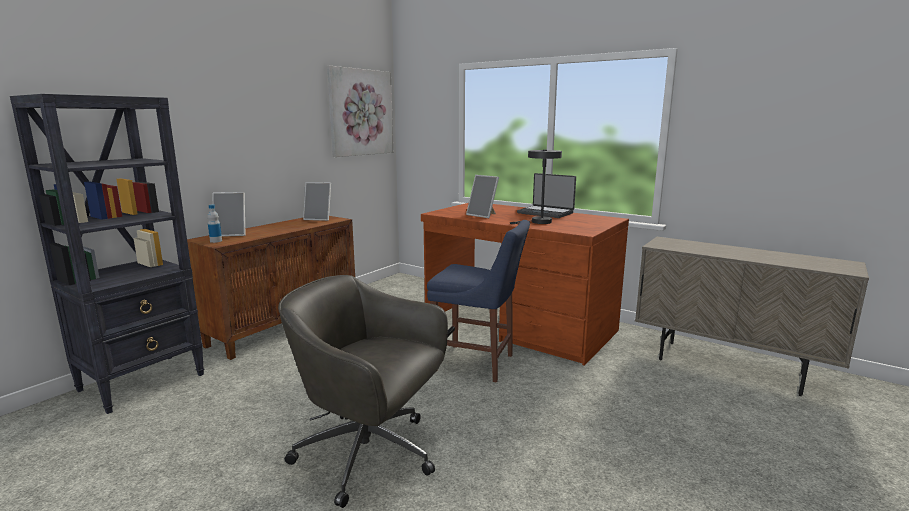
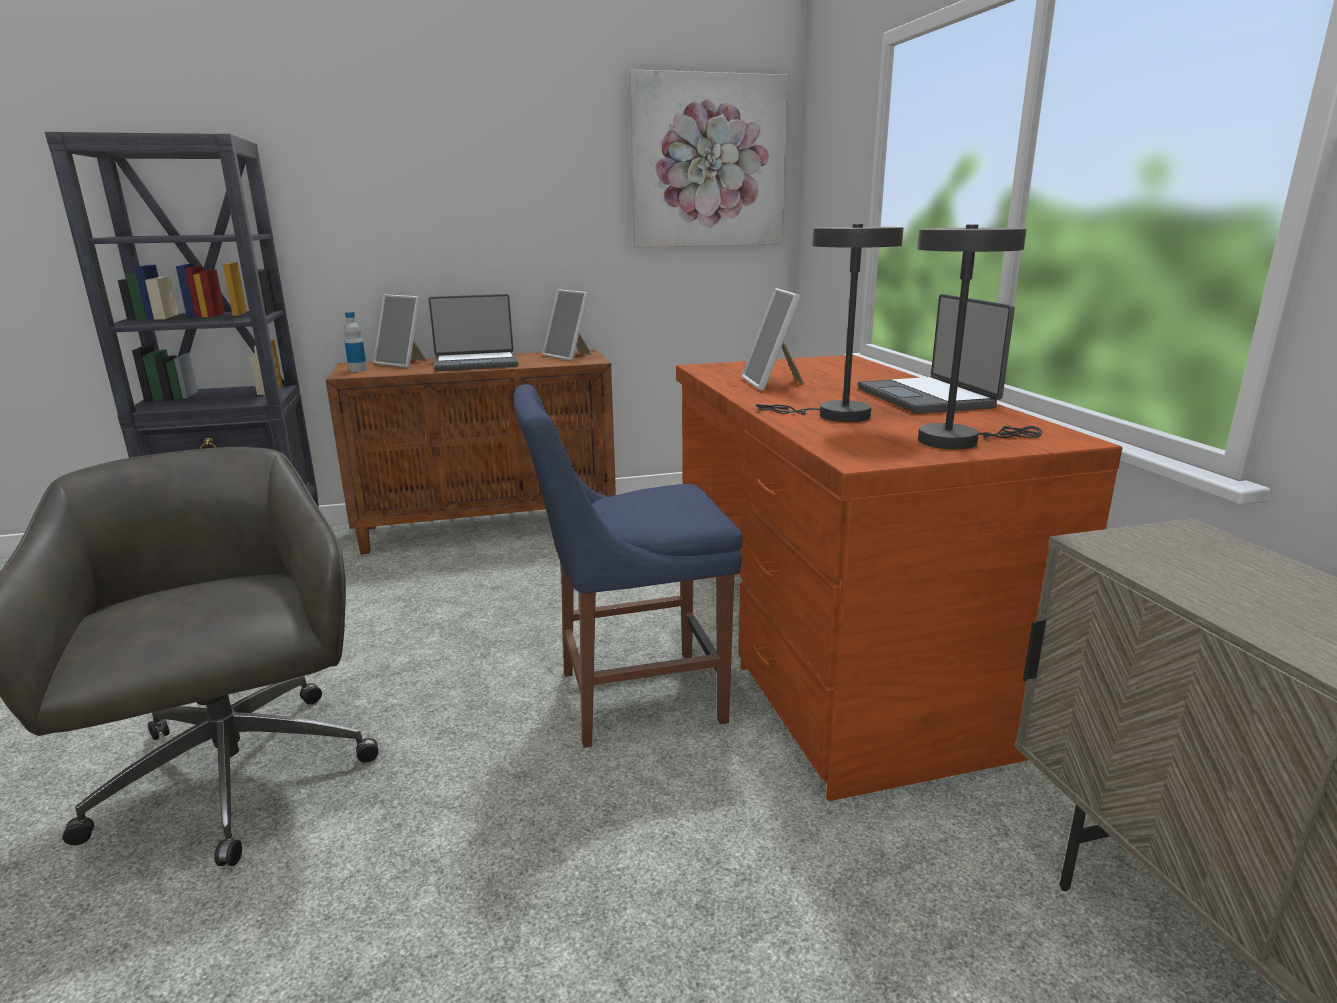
camera: 40 degrees right, 5 degrees up
(279, 228) = (476, 363): none -> laptop
(478, 363) = (631, 697): blue chair -> blue chair turned 105 degrees clockwise
(591, 223) = (957, 440): none -> grey table lamp

